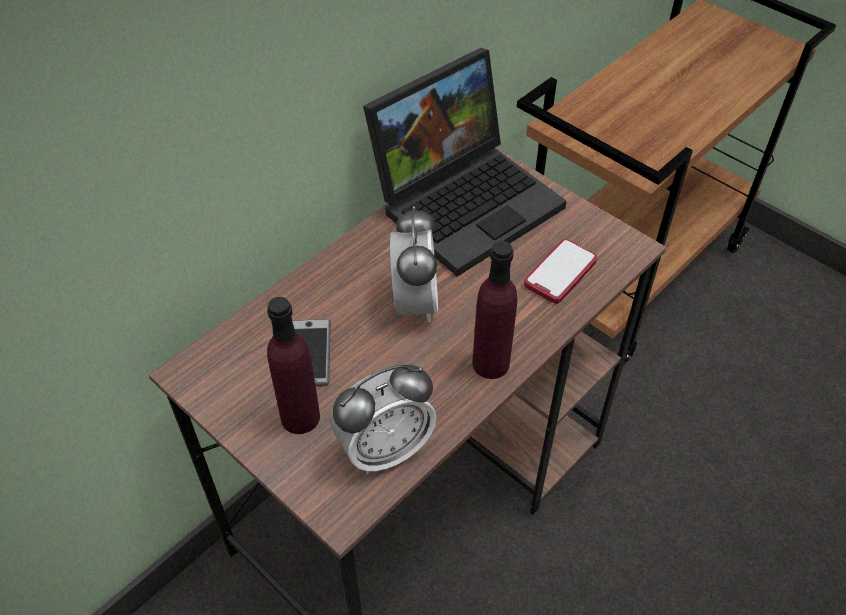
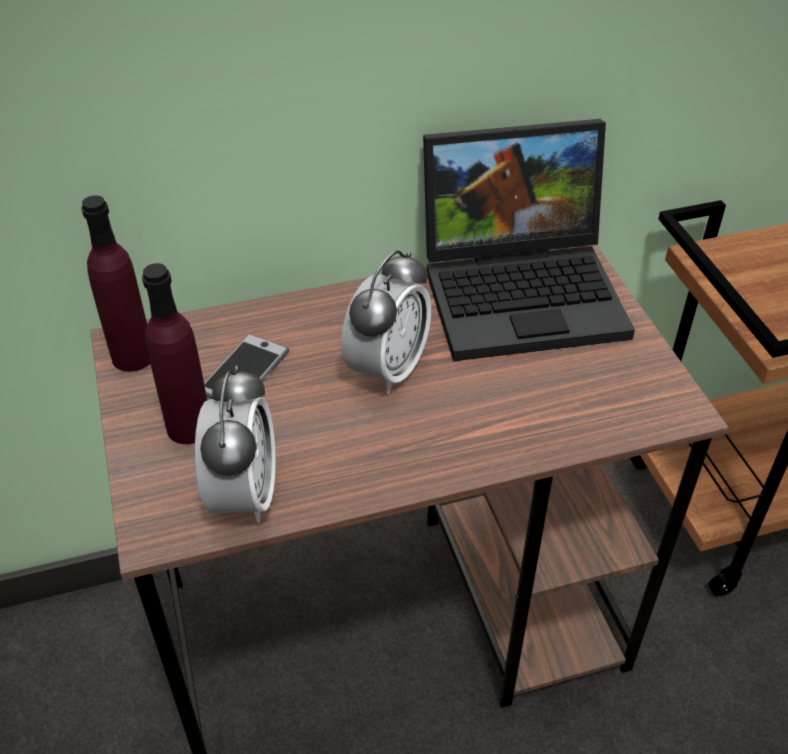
camera: 30 degrees right, 5 degrees down
(385, 449) = (244, 495): alarm clock -> alarm clock turned 90 degrees counterclockwise
(490, 363) = (420, 462): purple bottle -> purple bottle (133, 357)
(560, 273) = (573, 403): phone -> none

